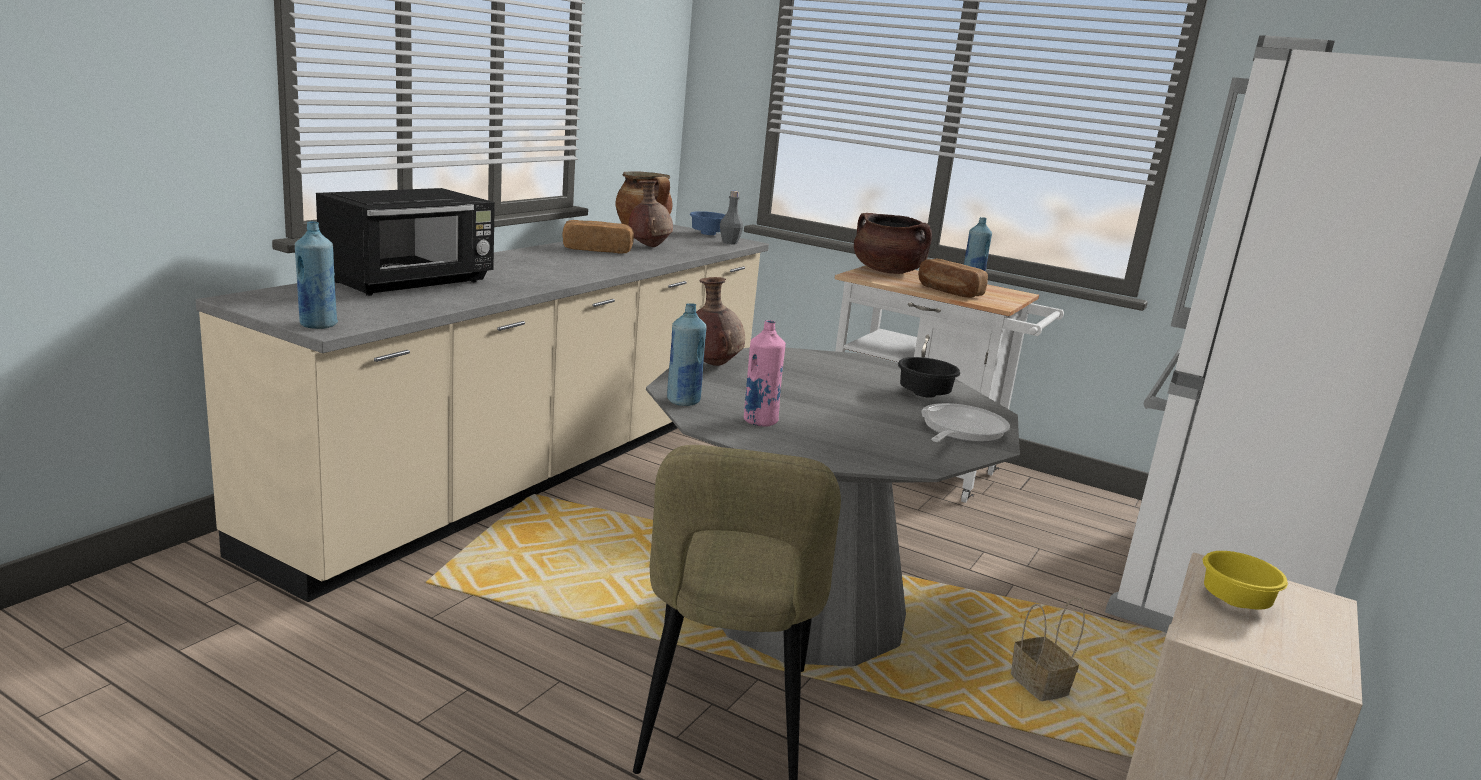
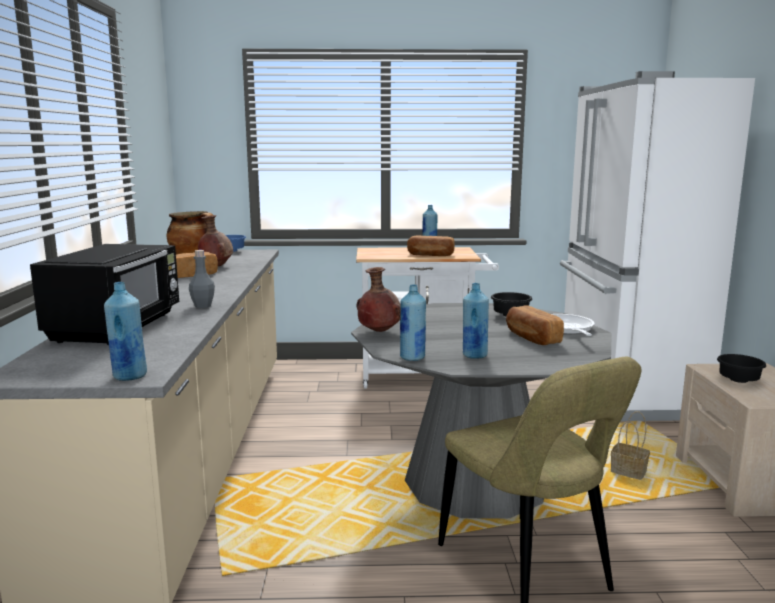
camera: 30 degrees left, 5 degrees down
(729, 243) = (256, 253): grey bottle -> grey bottle (203, 306)
(759, 421) = (474, 355): pink bottle -> blue bottle
(884, 426) = (531, 338): none -> bread
(887, 271) = (377, 251): brown cooking pot -> none
(1236, 603) = (740, 381): yellow bowl -> black bowl

